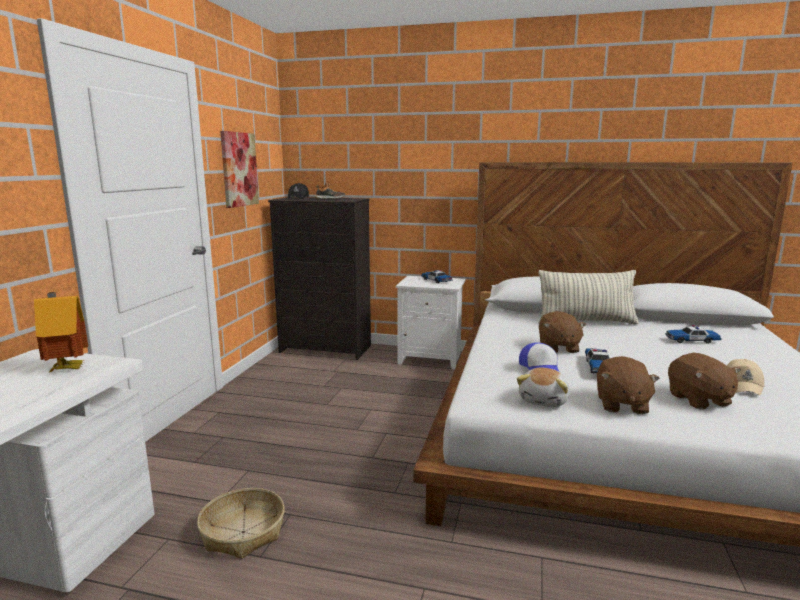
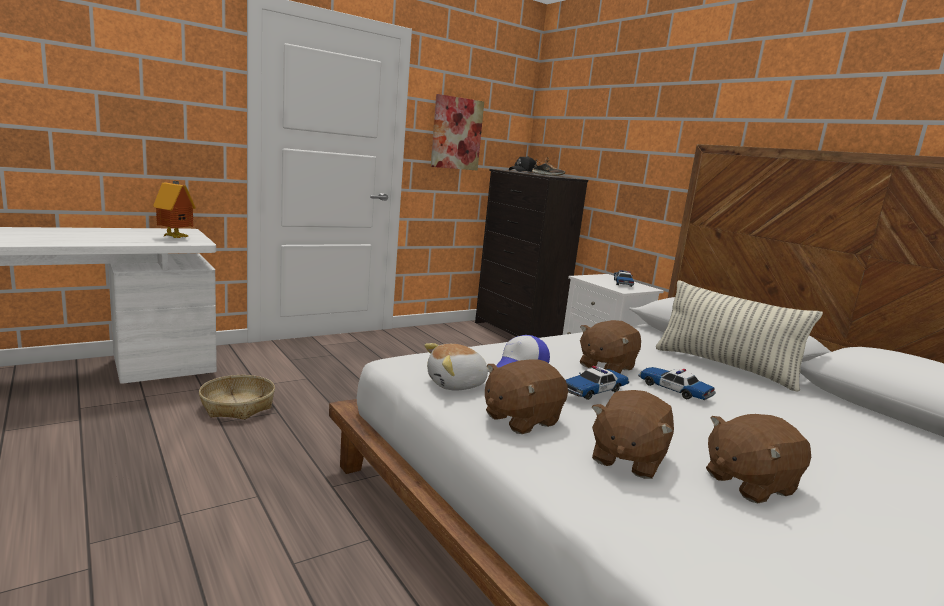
camera: 40 degrees right, 0 degrees up
(692, 340) = (828, 429): toy car -> toy car (674, 390)
(743, 385) = (748, 483): beige cap -> brown plush toy

